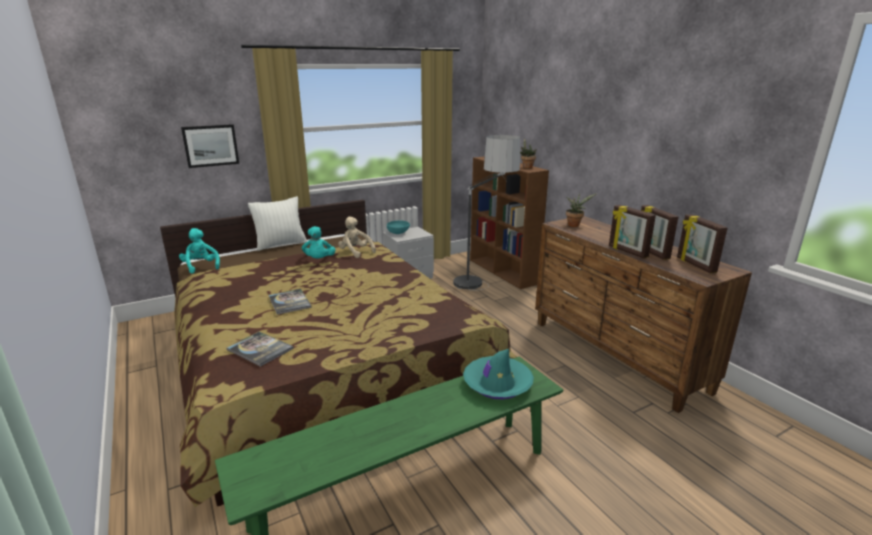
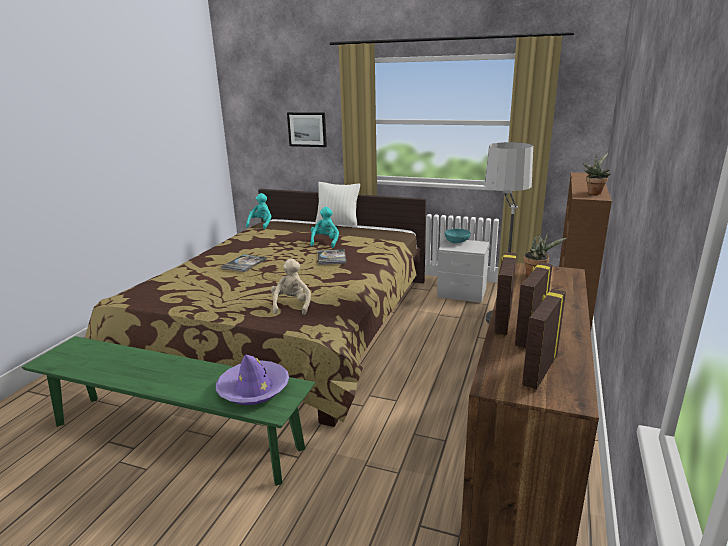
camera: 50 degrees right, 0 degrees up
(260, 349) = (170, 285): book -> book (331, 257)
(319, 260) = (325, 242): turquoise plush toy -> turquoise plush toy turned 150 degrees clockwise
(355, 252) = (362, 245): beige plush toy -> beige plush toy (292, 305)
(497, 384) = (253, 389): turquoise hat -> purple hat

